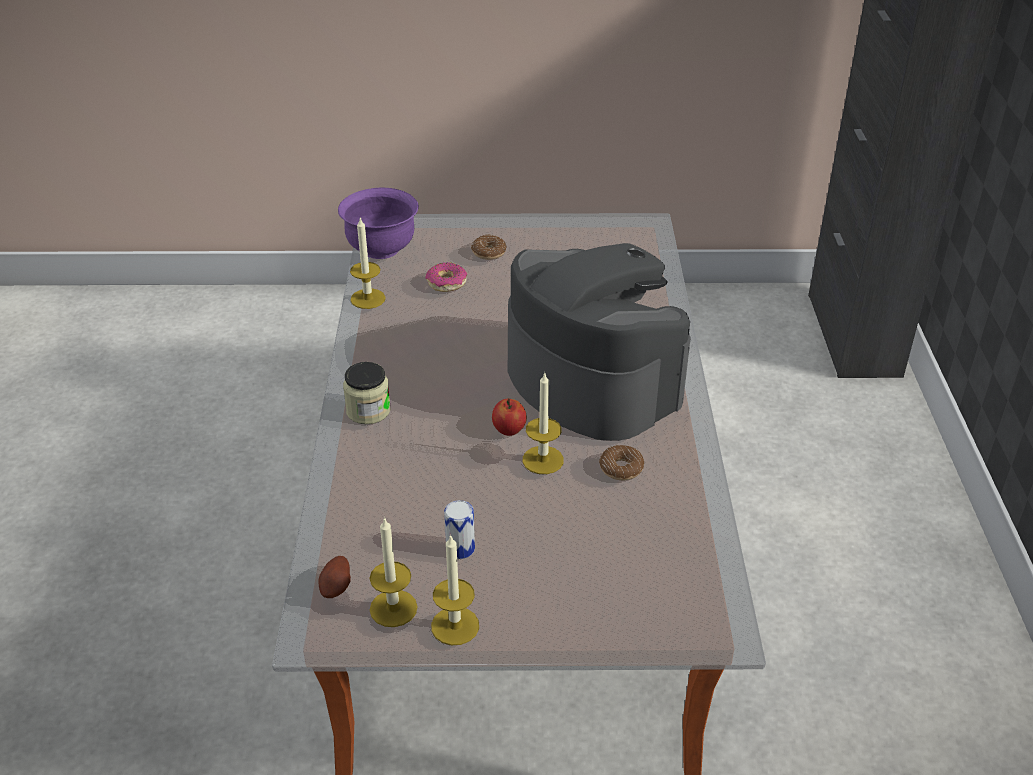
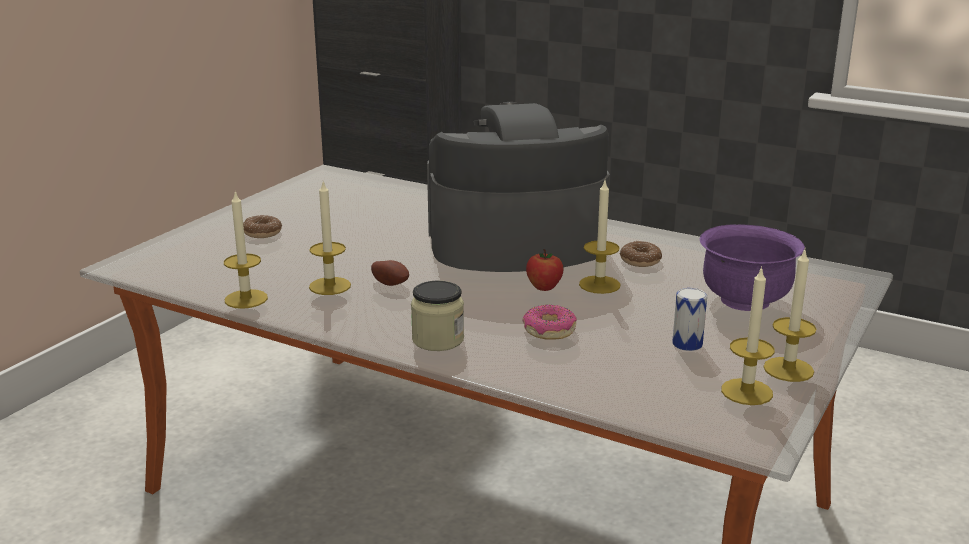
camera: 60 degrees left, 15 degrees down
(337, 587) = (697, 413): potato -> potato (391, 283)
(381, 249) = (169, 274): purple bowl -> purple bowl (745, 301)
(419, 324) = (330, 286): none -> candle
(446, 283) = (281, 260): donut -> donut (549, 331)

